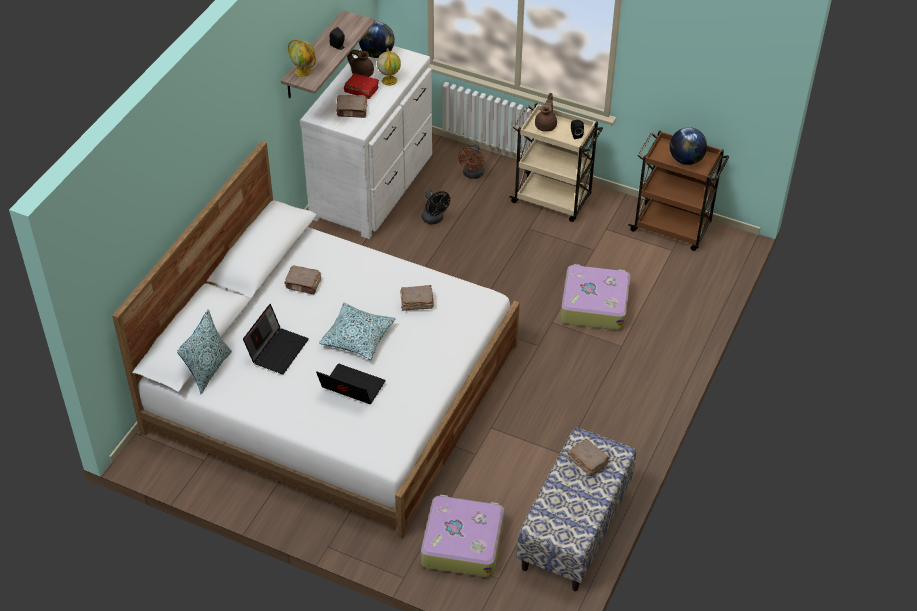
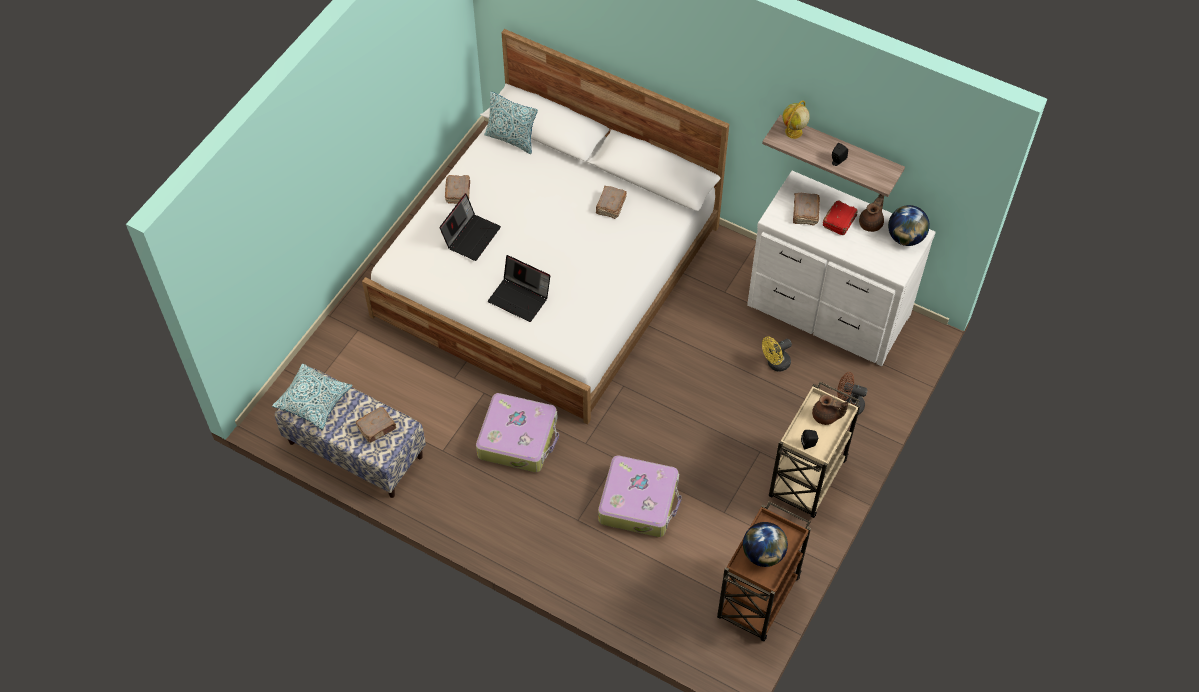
camera: 95 degrees right, 10 degrees up
(277, 349) = (528, 185): laptop -> laptop (520, 298)
(357, 337) = (537, 245): pillow -> pillow (314, 400)
(389, 80) = (858, 247): globe -> none
(416, 302) = (577, 293): brown book -> brown book (458, 193)
(434, 219) = (775, 364): black fan -> yellow fan
(462, 543) = (357, 360): suitcase -> suitcase (518, 438)

